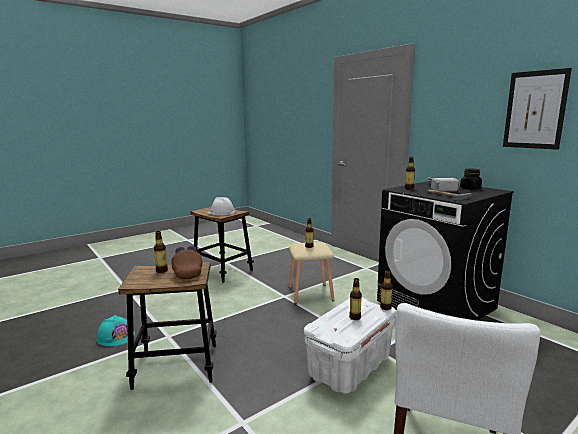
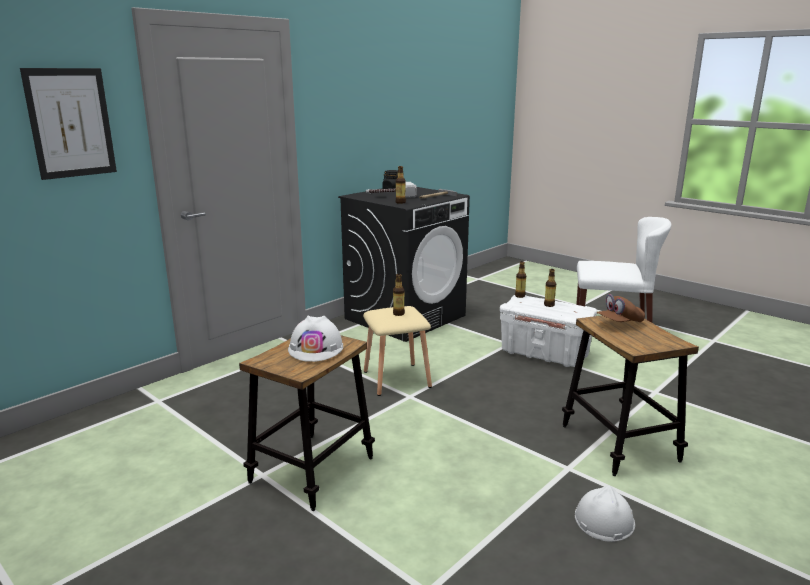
camera: 100 degrees left, 5 degrees up
(116, 336) = (604, 520): turquoise hard hat -> white hard hat
(162, 270) = (627, 338): bottle -> none
(535, 110) = (402, 108): picture -> picture (71, 123)

